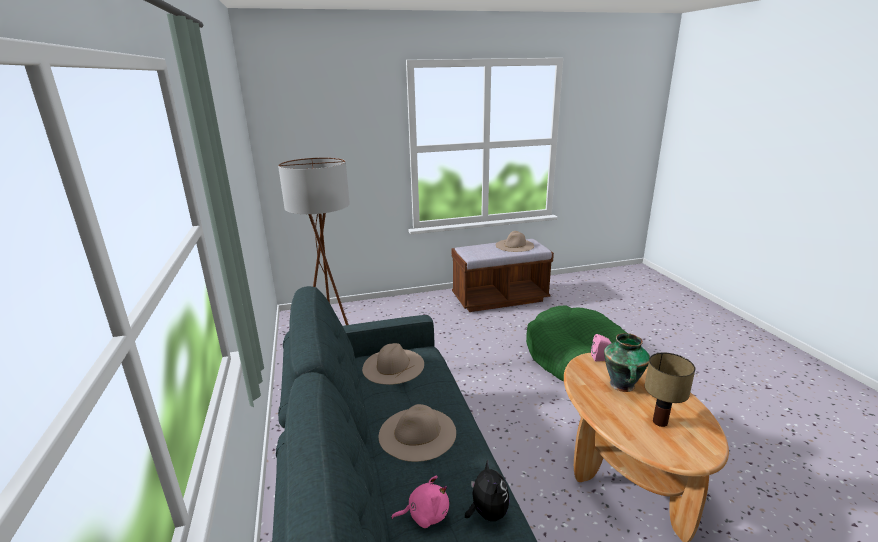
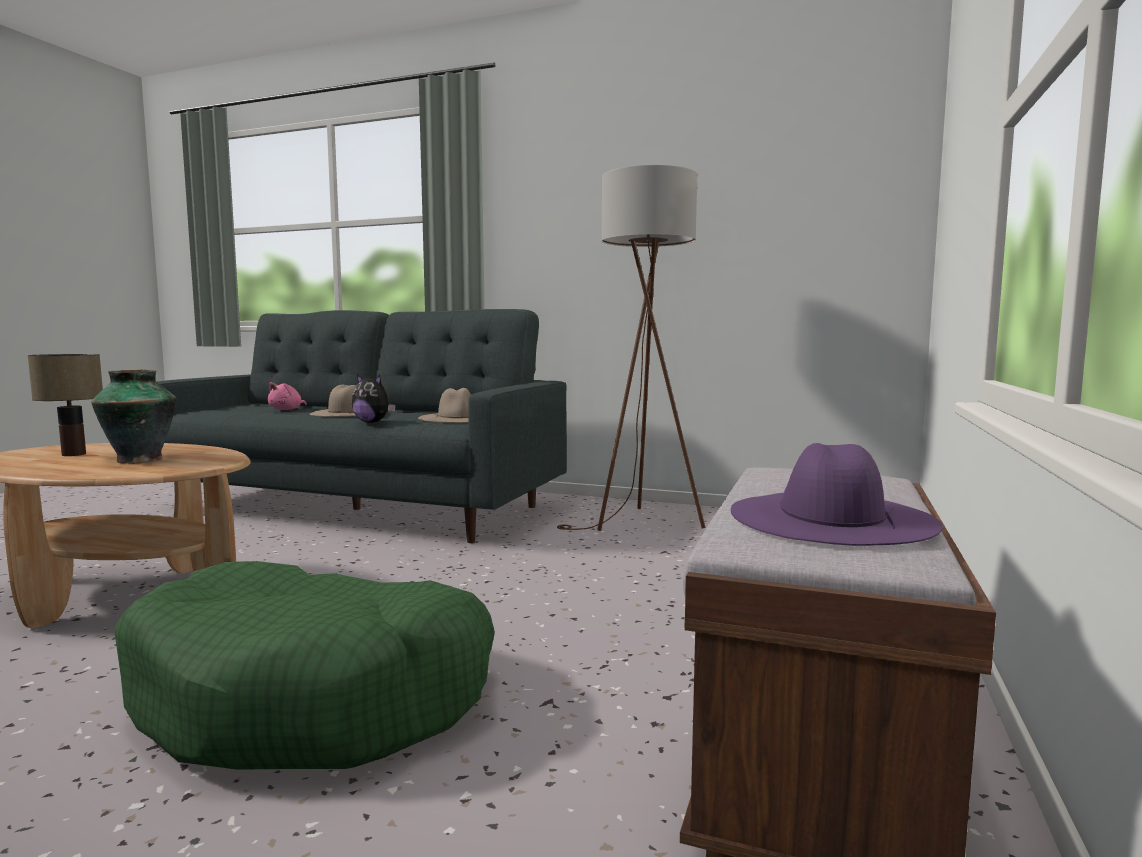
camera: 125 degrees right, 15 degrees down
(487, 513) = (242, 413): plush toy -> plush toy (372, 422)
(514, 245) = (831, 517): beige hat -> purple hat
(601, 358) = (191, 467): pink speaker -> none

